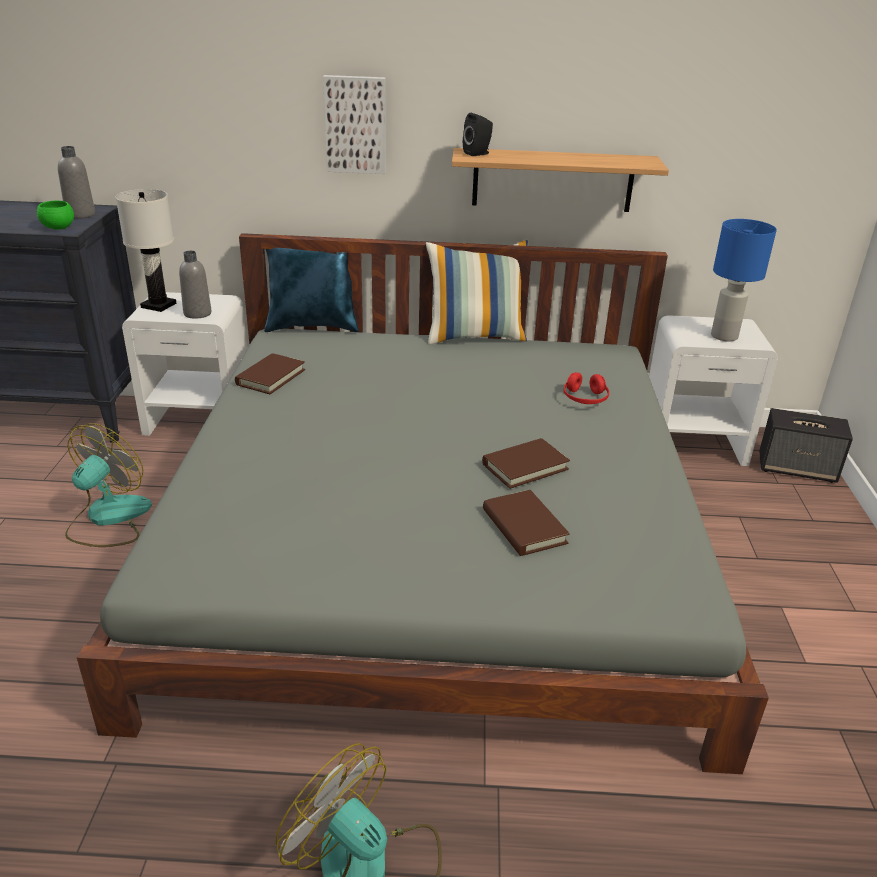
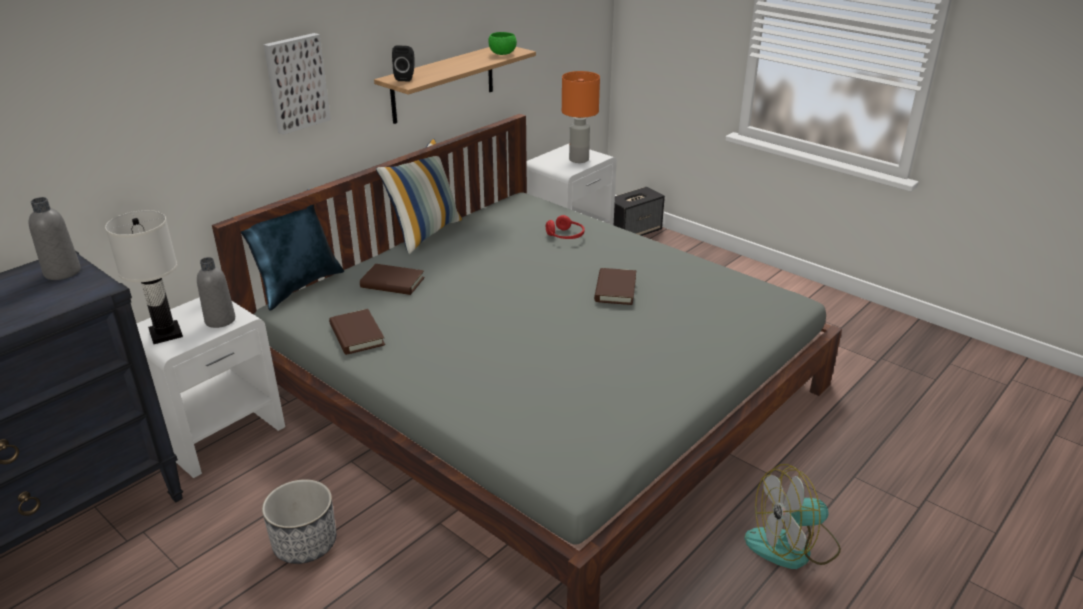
camera: 50 degrees left, 0 degrees up
(58, 228) = (82, 291): green bowl -> green bowl (502, 54)
(108, 519) = (304, 543): fan -> planter
(524, 526) = (674, 318): brown book -> brown book (392, 283)
(723, 336) = (578, 160): blue table lamp -> orange table lamp

